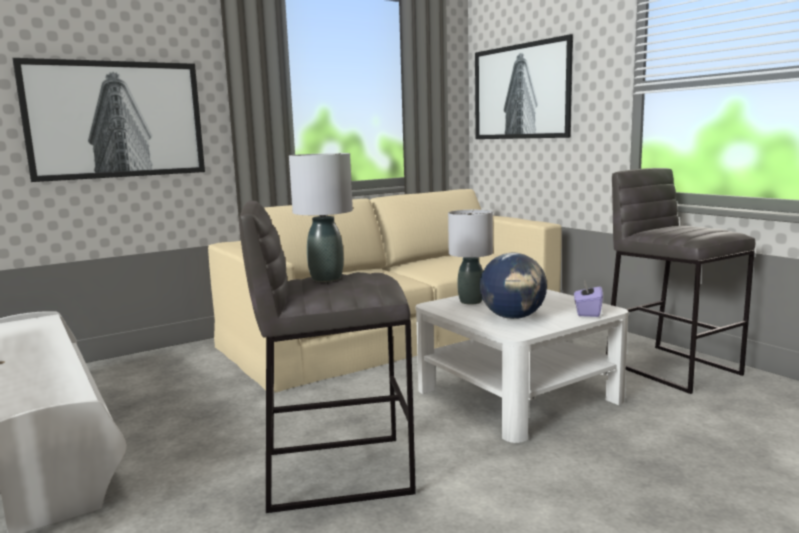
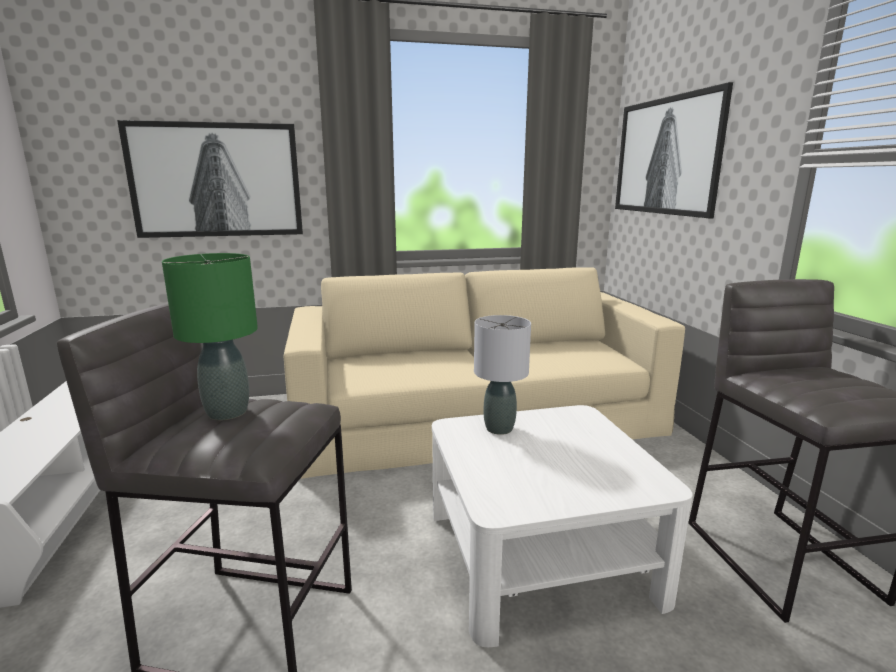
camera: 20 degrees right, 5 degrees up
(326, 278) = (227, 412): grey table lamp -> green table lamp
(513, 317) = (522, 472): globe -> none
(587, 312) = (629, 485): purple tissue box -> none

